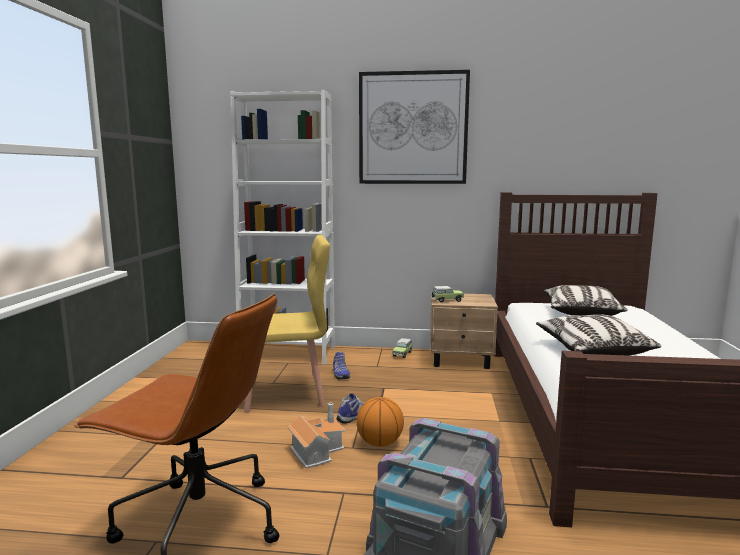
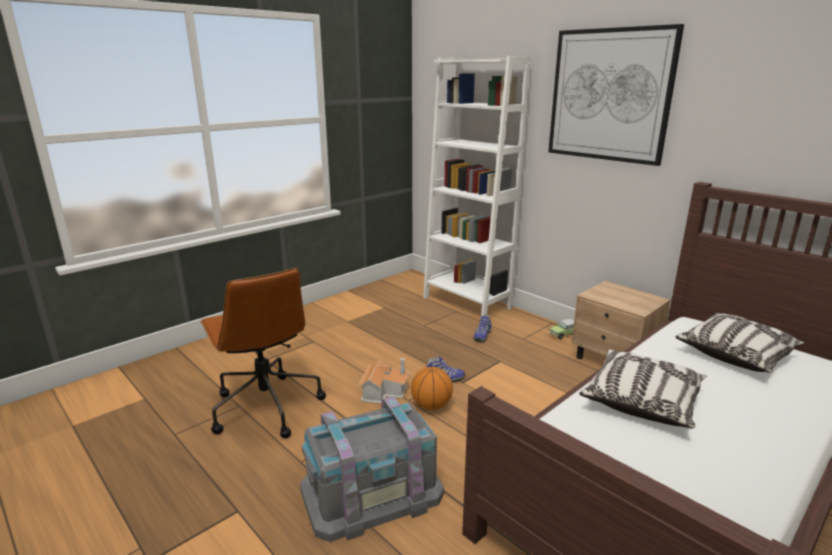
camera: 40 degrees right, 10 degrees up
(285, 394) = (420, 338): yellow chair -> none
(446, 300) = (601, 294): toy car -> none

